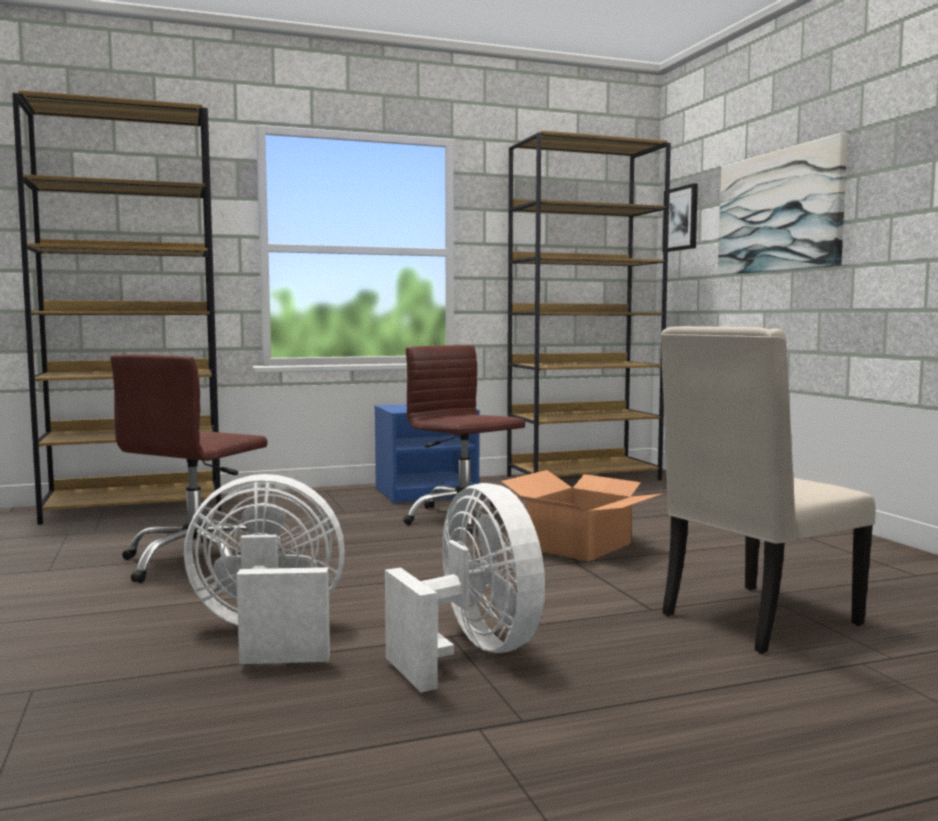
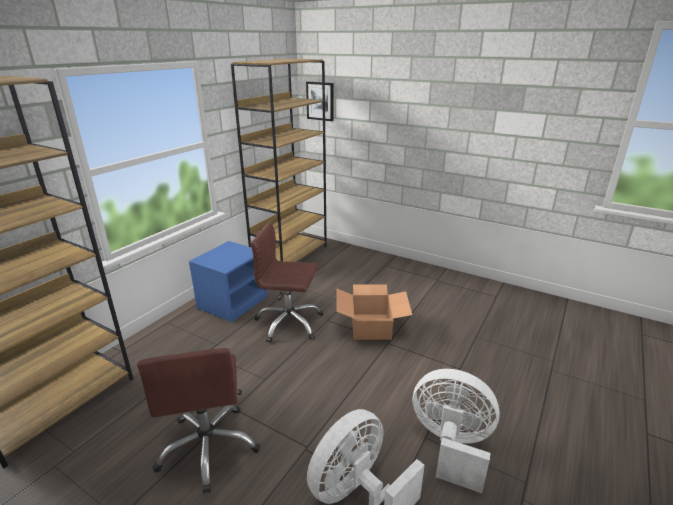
camera: 40 degrees left, 20 degrees up
(755, 620) = (495, 357): beige chair -> none
(779, 211) = (397, 113): picture -> none

